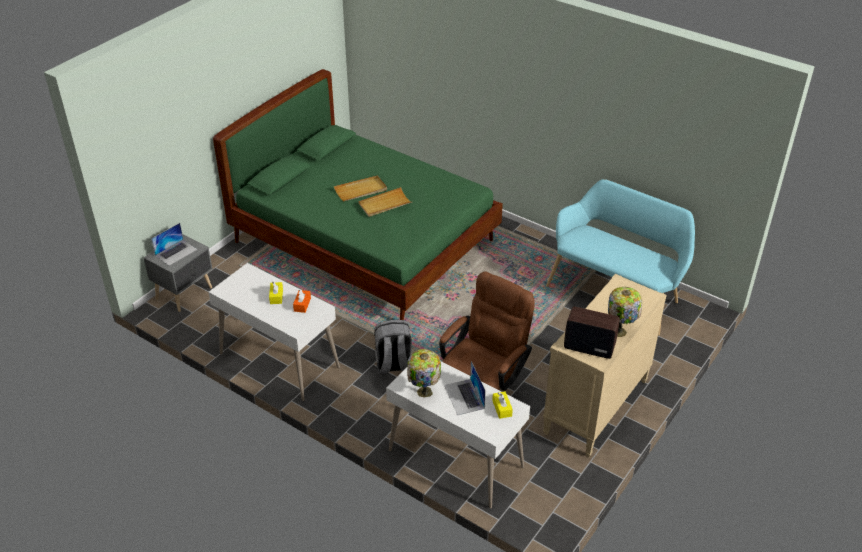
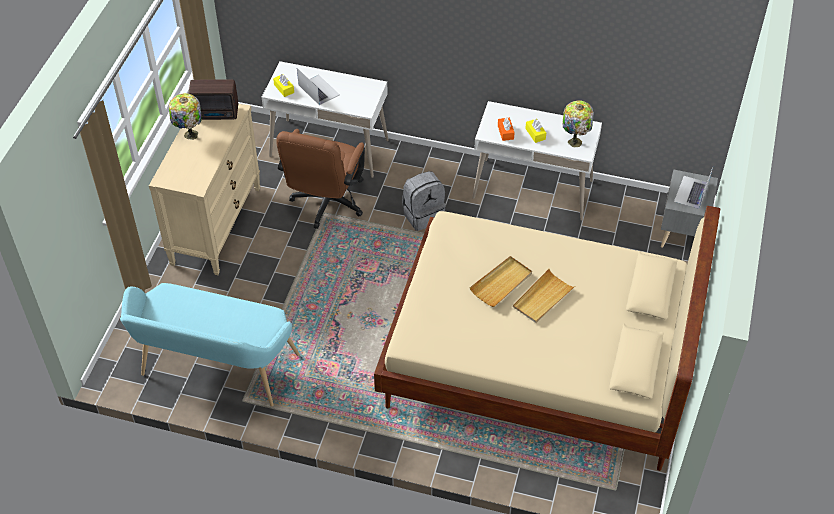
camera: 160 degrees right, 10 degrees up
(365, 242) = (538, 358): green bed -> beige bed
(423, 393) = (353, 84): table lamp -> table lamp (575, 141)

